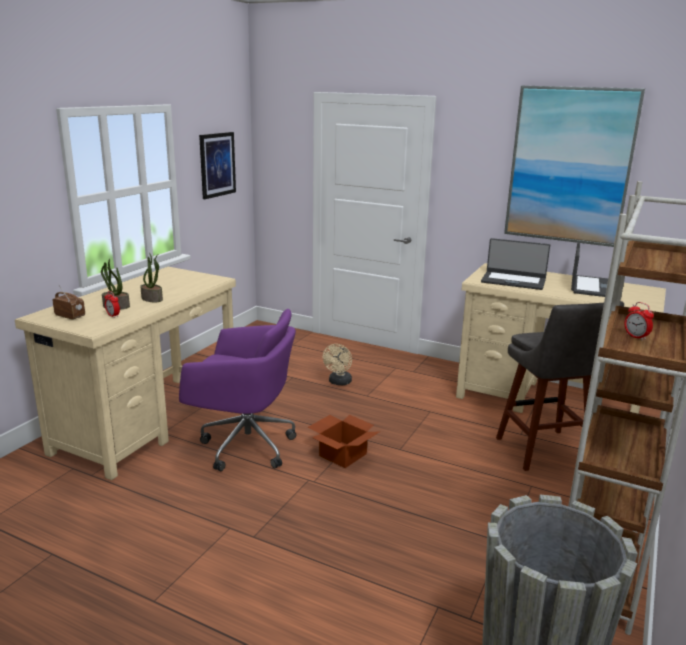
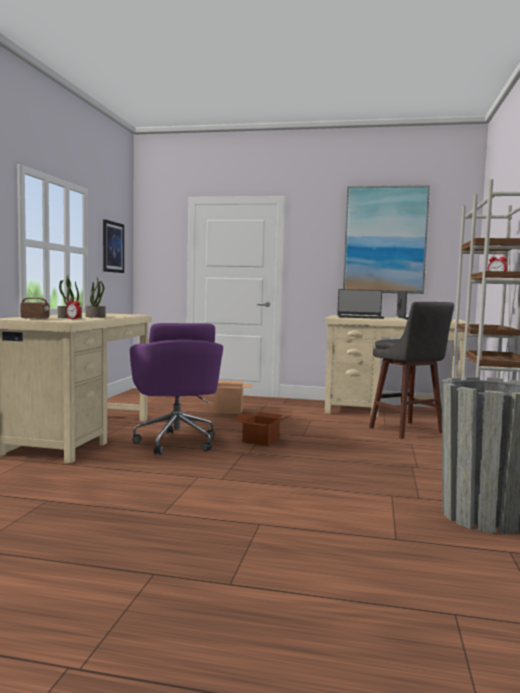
camera: 15 degrees left, 15 degrees down
(243, 447) = (175, 442): purple office chair -> purple office chair turned 75 degrees clockwise
(339, 382) = (228, 411): beige fan -> cardboard box

